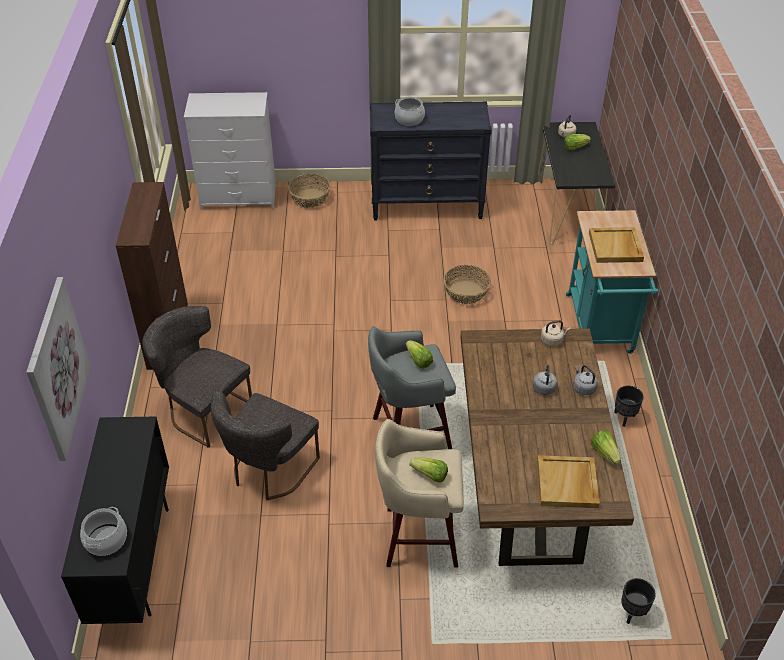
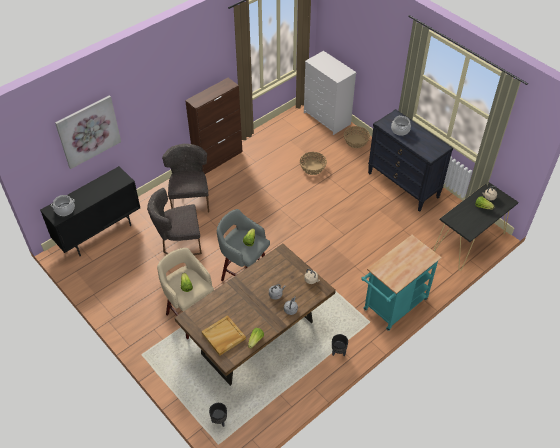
camera: 50 degrees right, 5 degrees up
(466, 292) = (358, 239): basket -> basket (313, 168)
(616, 247) = (400, 265): beige tray -> none

